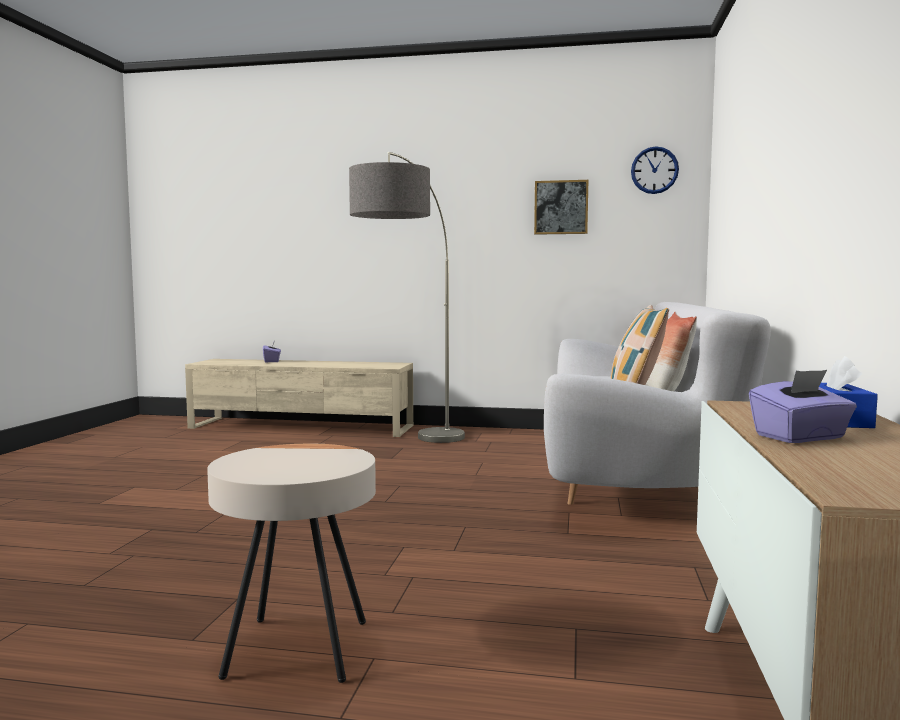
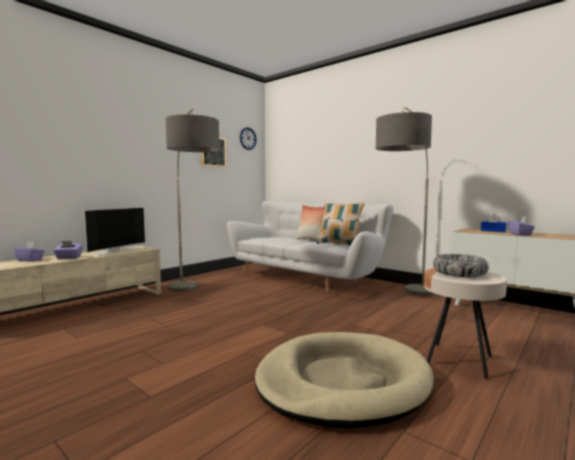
camera: 60 degrees left, 0 degrees up
(159, 572) = (342, 382): none -> beige dog bed
(298, 364) = (68, 257): none -> purple tissue box
(306, 458) = (459, 273): none -> bowl
(361, 364) = (115, 250): none -> television
(643, 569) = (405, 299): none -> floor lamp

